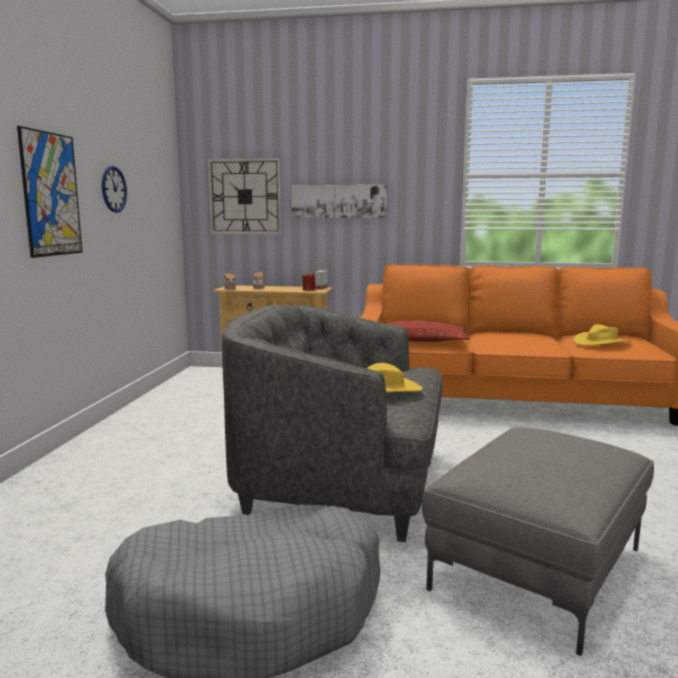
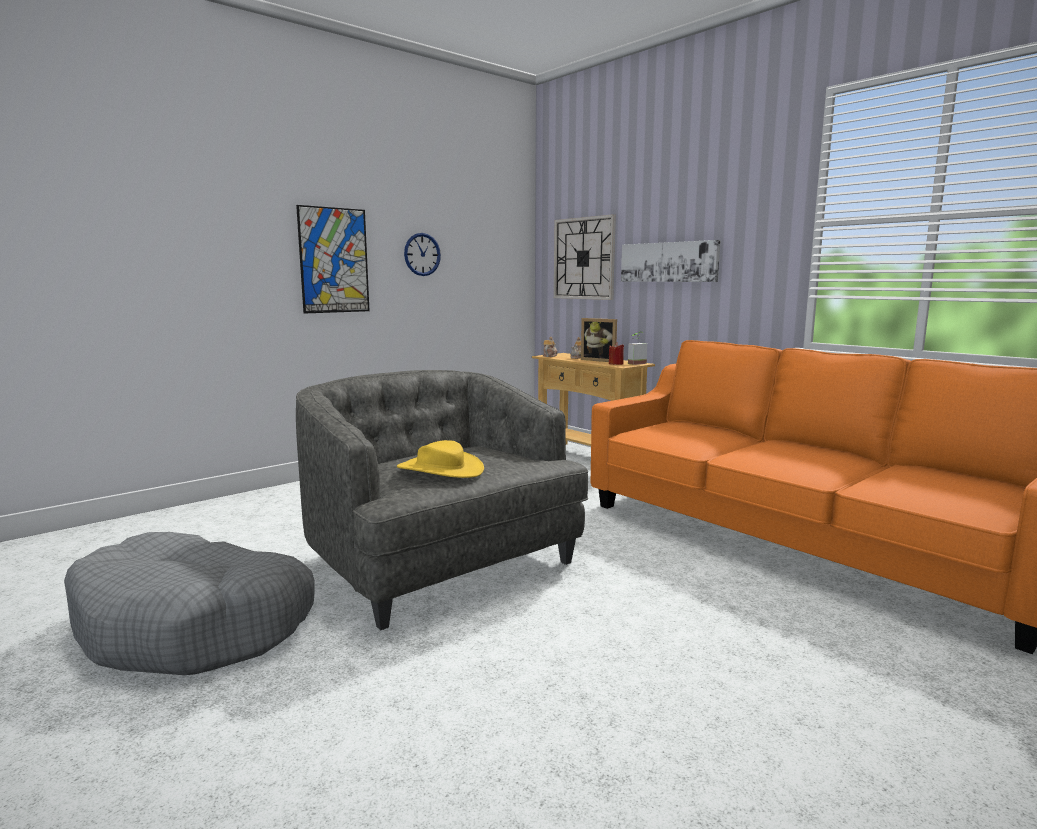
camera: 40 degrees right, 0 degrees up
(284, 288) = (600, 360): none -> picture frame
(419, 340) = (667, 435): pillow -> none
(539, 570) = (427, 709): grey ottoman -> none
(601, 342) = (916, 482): yellow hat -> none

